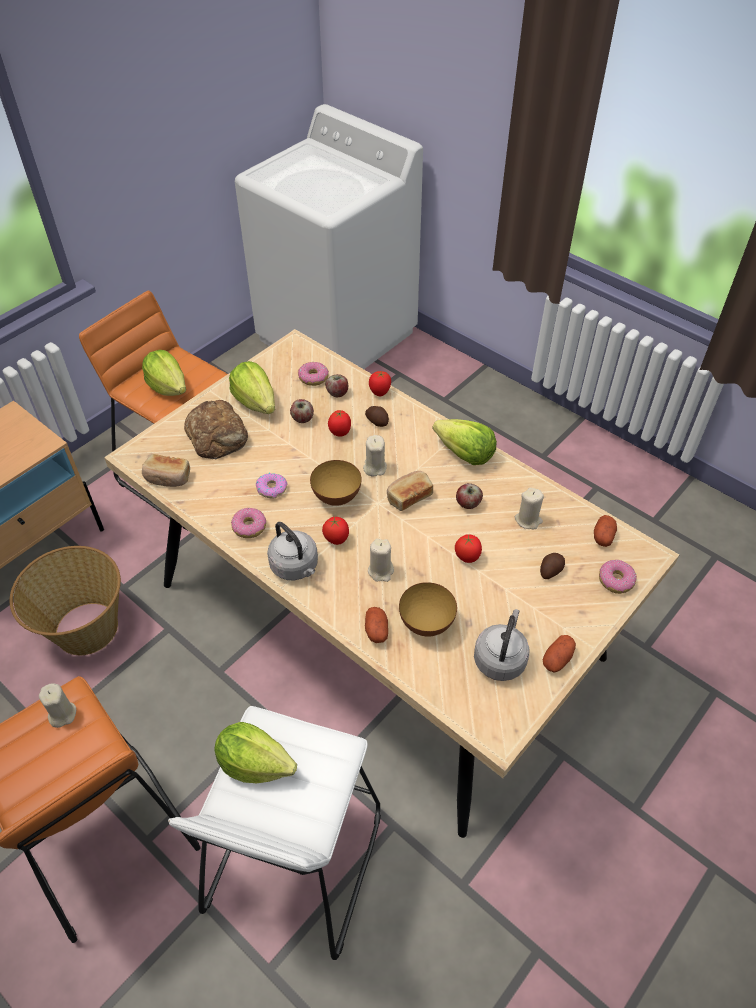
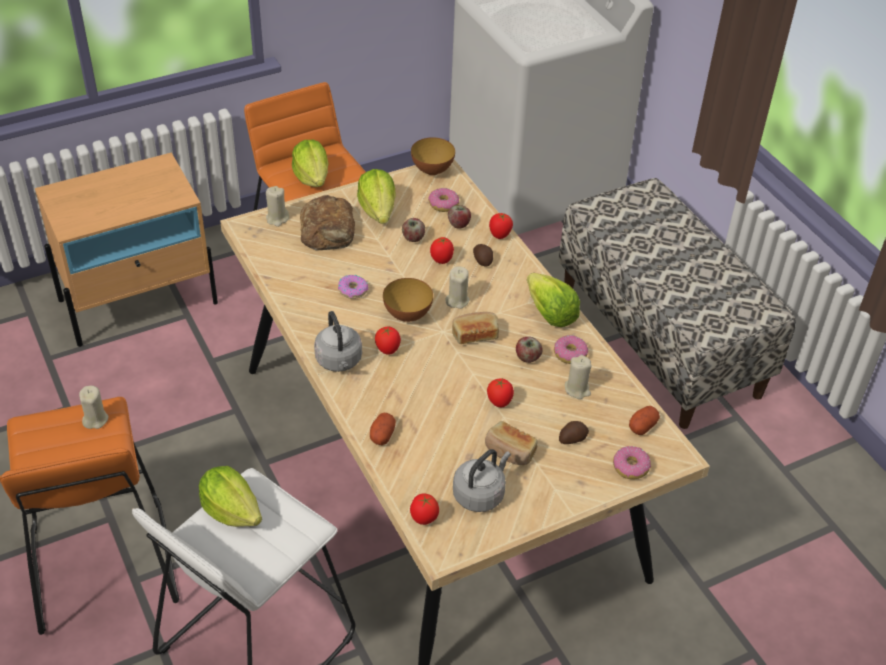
camera: 20 degrees right, 5 degrees down
(85, 629) = (162, 385): basket -> none
(168, 478) = (266, 254): bread -> bread (510, 451)
(249, 527) = (316, 316): donut -> donut (570, 354)
(381, 571) = (413, 388): beige candle -> beige candle (277, 218)
(426, 623) = (430, 444): bowl -> bowl (432, 170)
(462, 706) = (424, 519): none -> tomato
(504, 440) = (660, 339): none -> bench
(557, 659) = (533, 512): potato -> none

